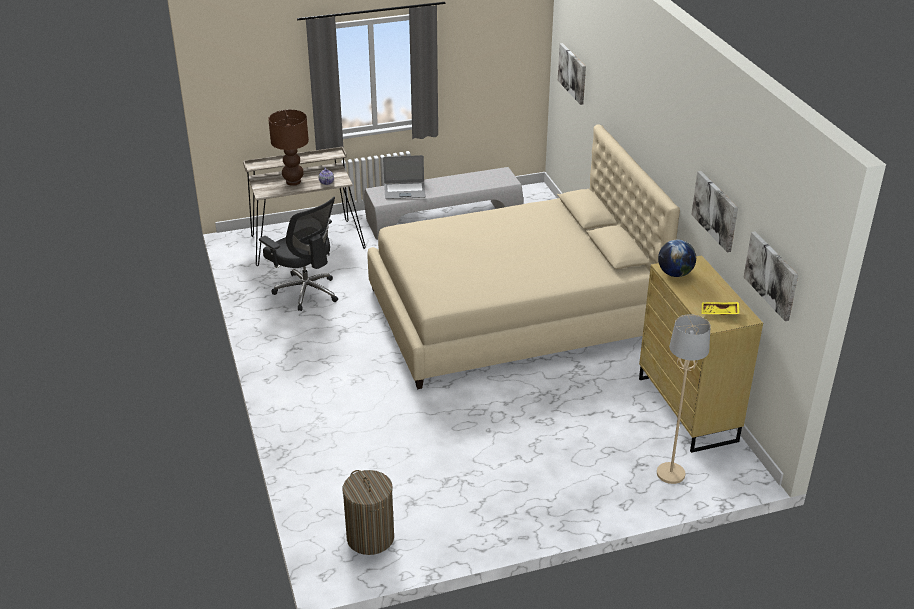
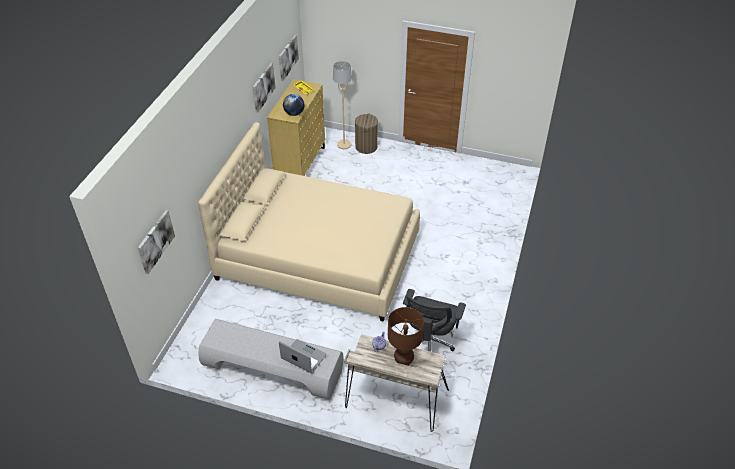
camera: 145 degrees left, 10 degrees up
(305, 291) = (429, 342): office chair -> office chair turned 150 degrees counterclockwise
(370, 537) = (494, 176): laundry basket -> laundry basket (366, 147)

